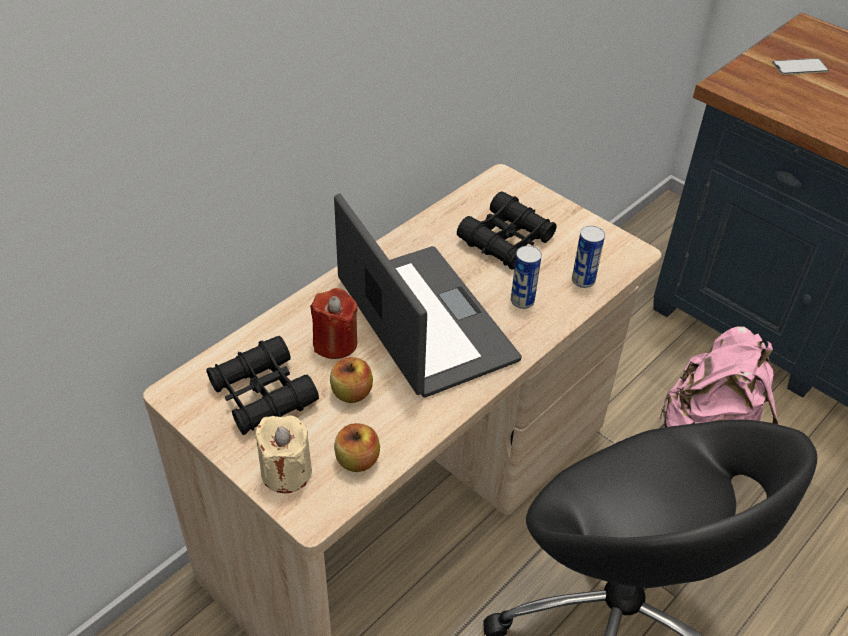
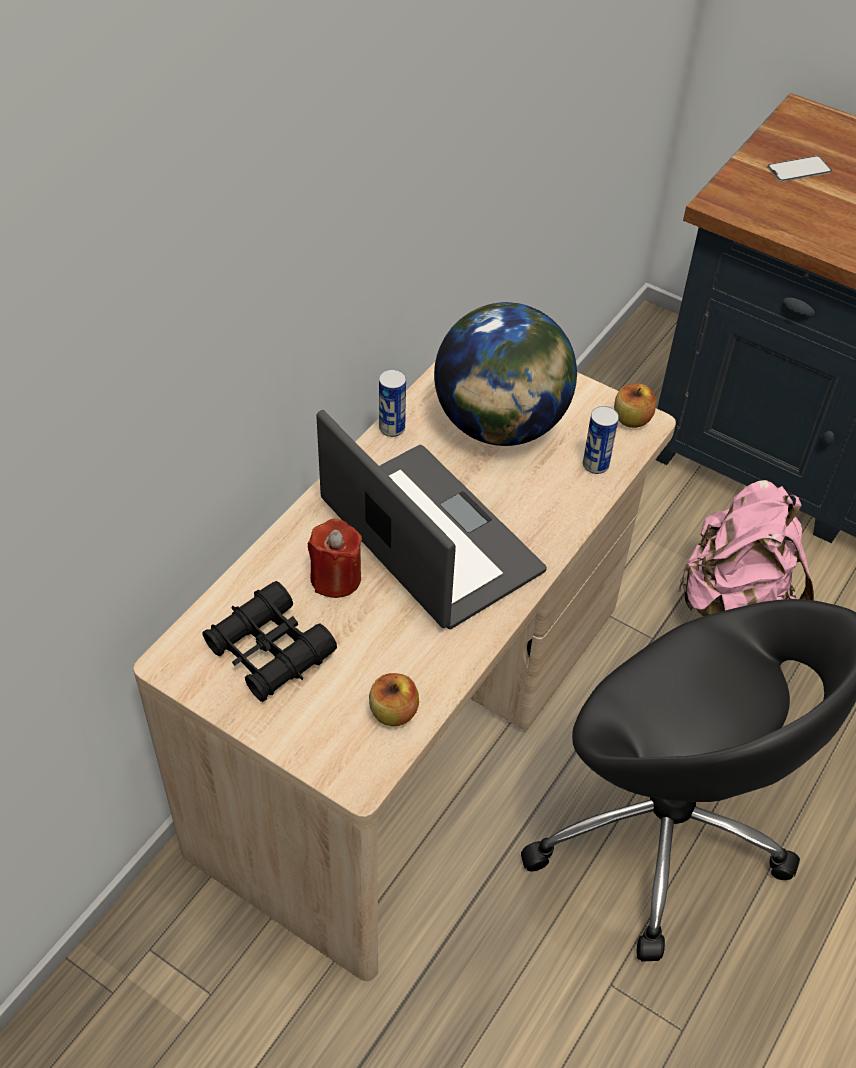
camera: 10 degrees left, 5 degrees up
(286, 472) = (319, 737): beige candle -> none
(352, 393) = (369, 635): apple -> apple (632, 419)
(506, 240) = (500, 425): black binoculars -> globe
(522, 301) = (533, 499): can -> can (392, 428)

